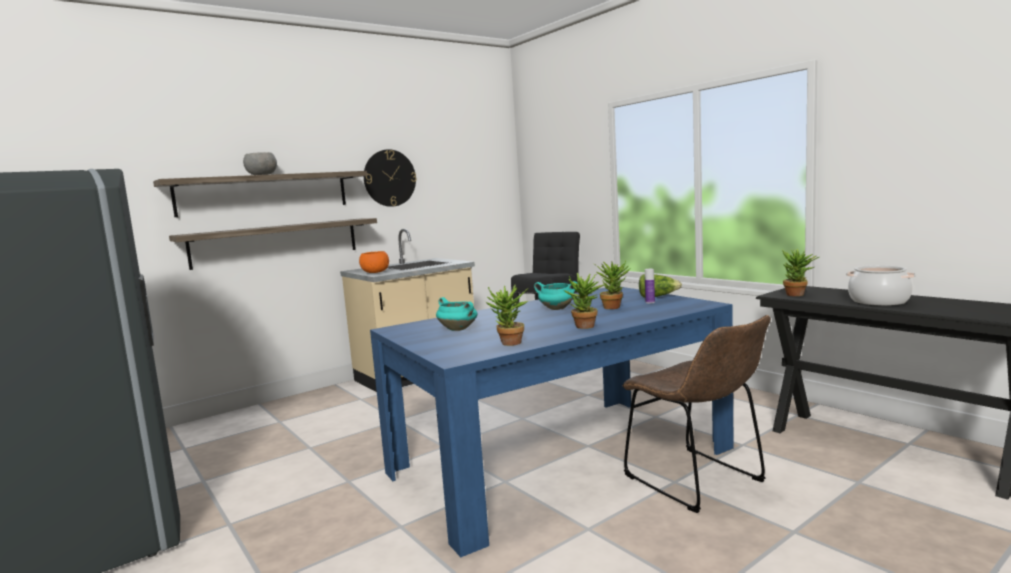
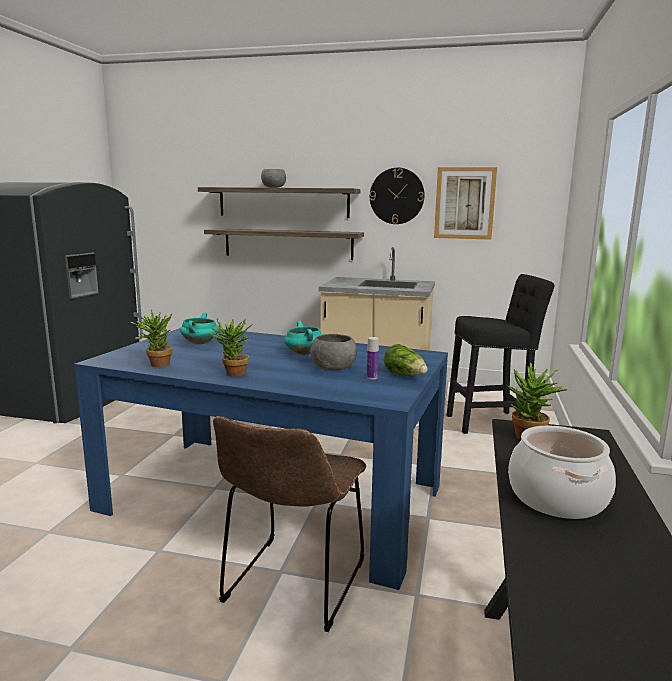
camera: 50 degrees right, 5 degrees up
(375, 272) = (339, 283): orange bowl -> none
(448, 181) = (464, 203): none -> picture
(614, 307) = (333, 369): potted plant -> grey bowl

